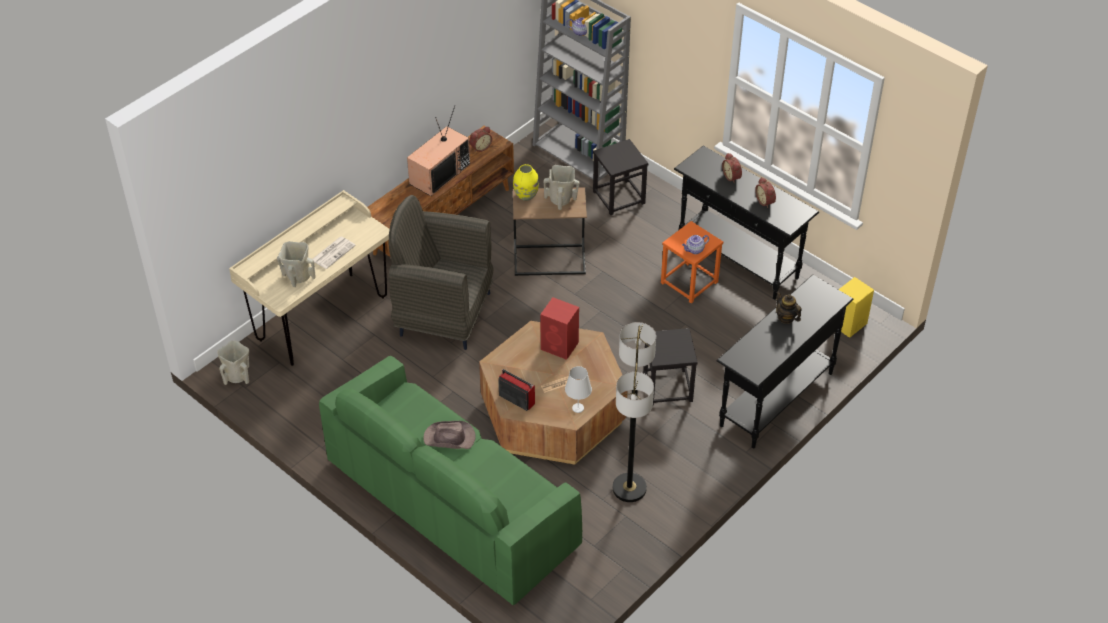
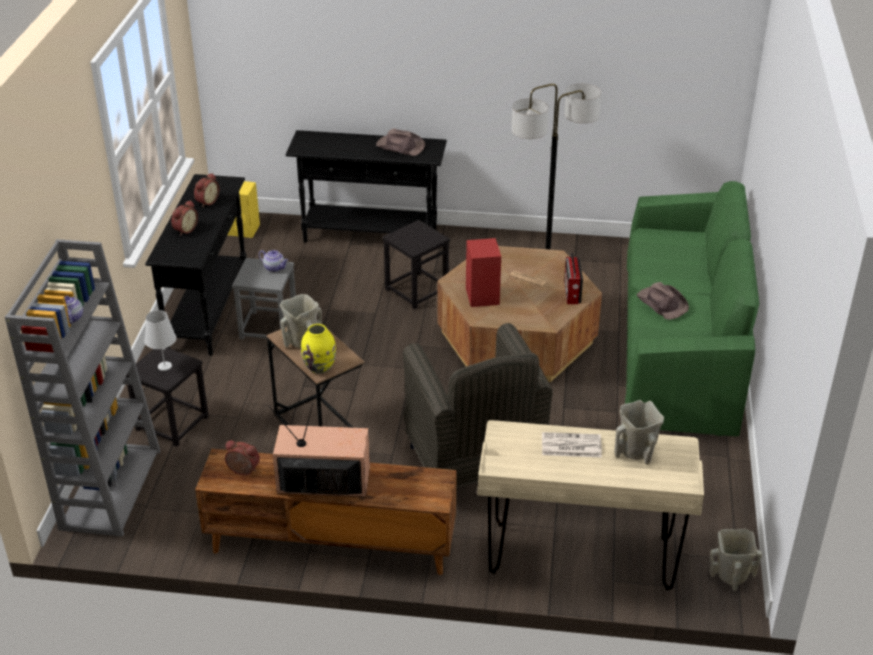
camera: 125 degrees left, 10 degrees down
(578, 408) = (540, 258): white table lamp -> white table lamp (165, 366)
(689, 283) = (269, 327): orange stool -> grey stool
(768, 348) = (400, 146): none -> brown hat
(786, 318) = (354, 149): teapot -> none

